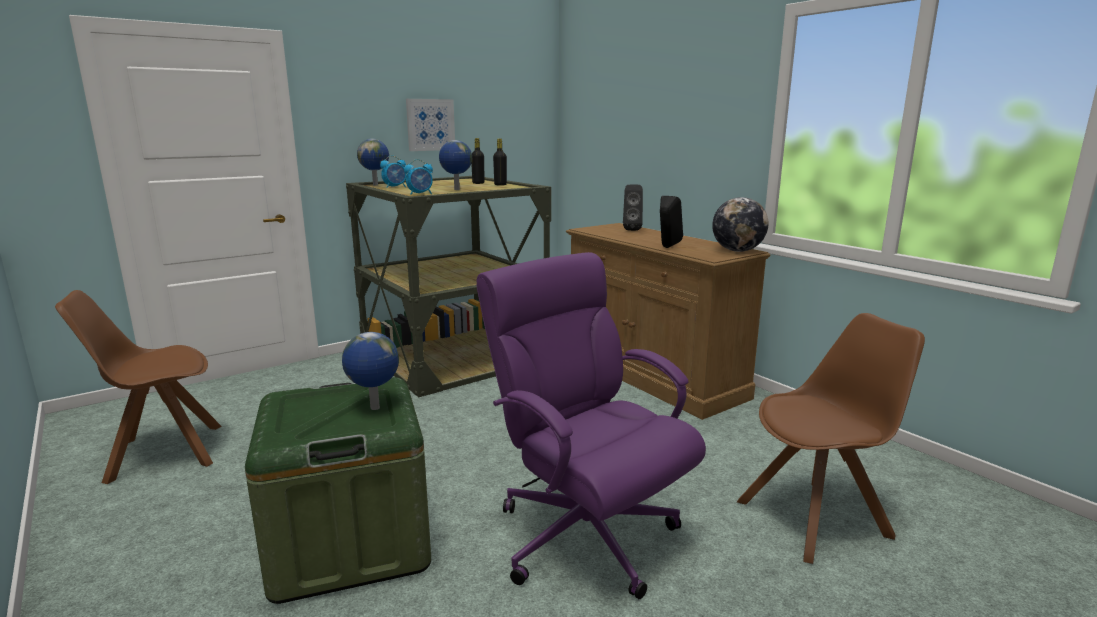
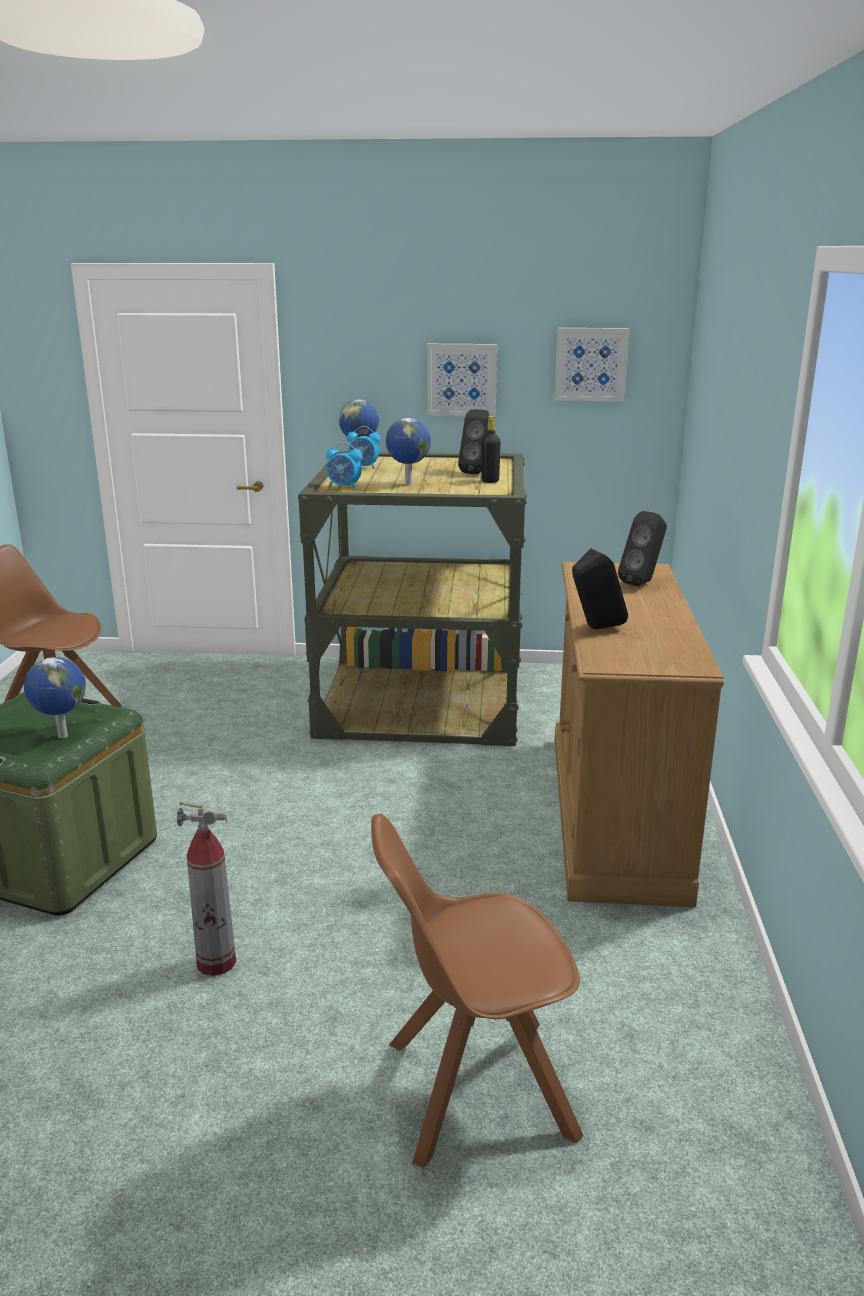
camera: 40 degrees right, 5 degrees up
(478, 183) = (477, 473): black bottle -> black speaker
(507, 113) = (591, 364): none -> picture
(586, 537) = (216, 962): purple office chair -> fire extinguisher
(737, 251) = (678, 662): globe -> none
(816, 518) = (474, 1089): brown chair -> brown chair turned 150 degrees clockwise

